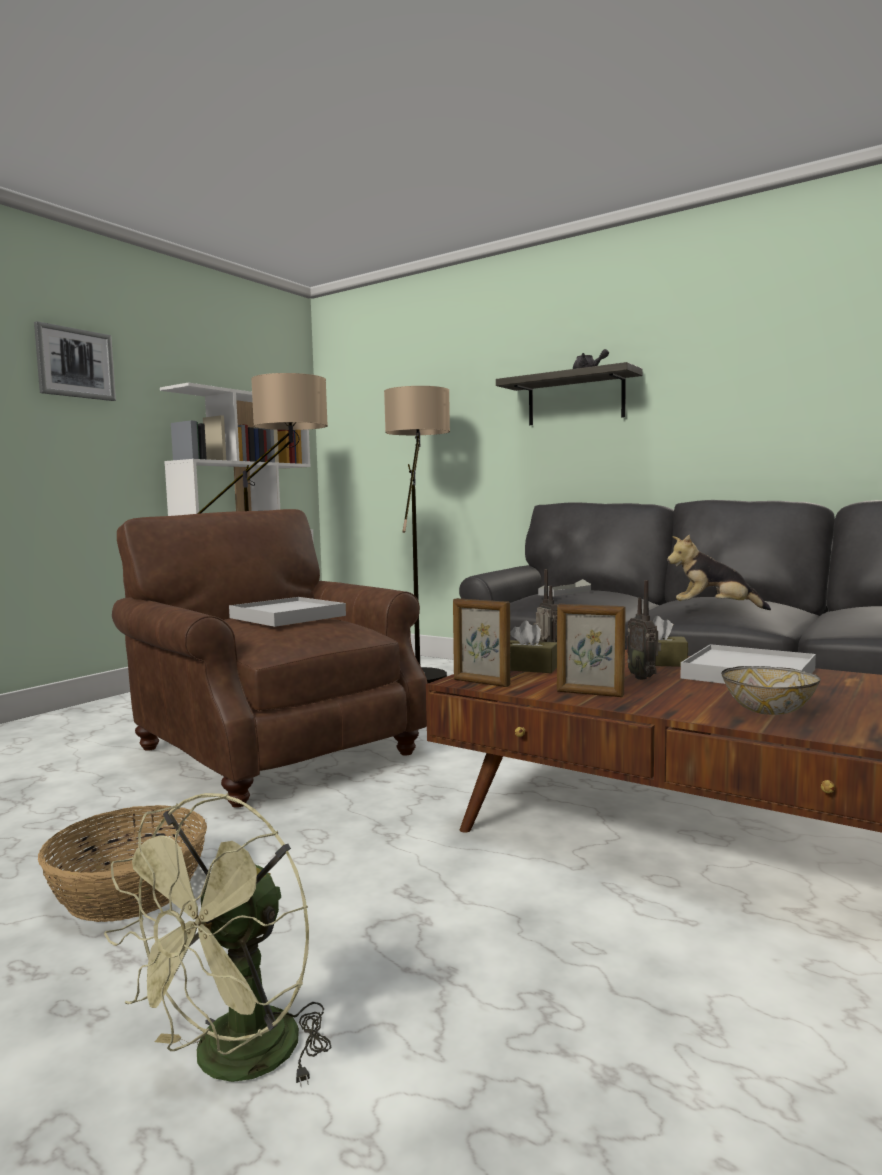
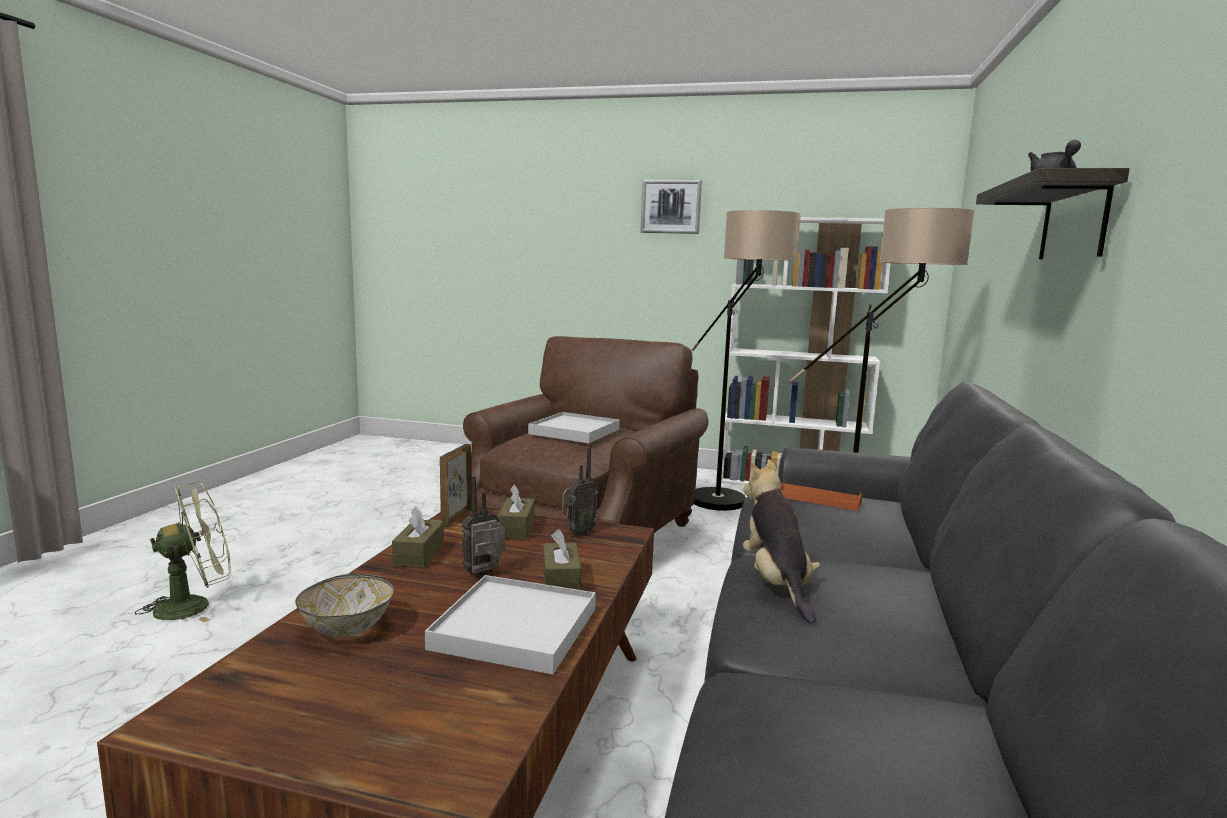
camera: 70 degrees right, 5 degrees up
(128, 890) = (361, 546): basket -> none
(233, 1063) = (195, 605): green fan -> green fan turned 135 degrees clockwise
(565, 592) = (817, 499): grey tray -> orange tray
(590, 694) = (419, 555): picture frame -> brown tissue box

